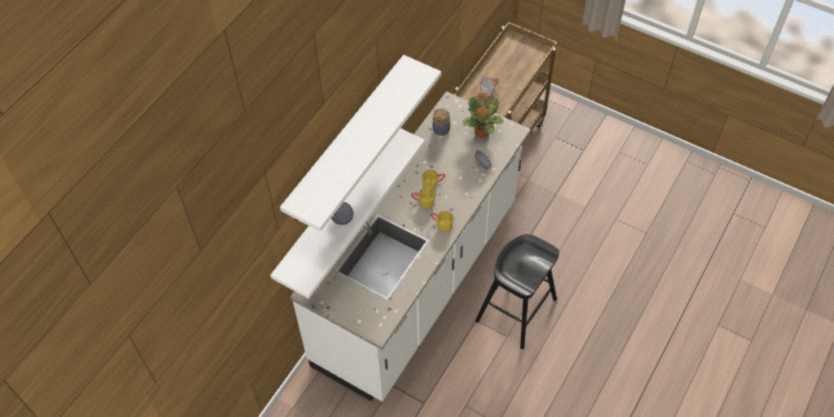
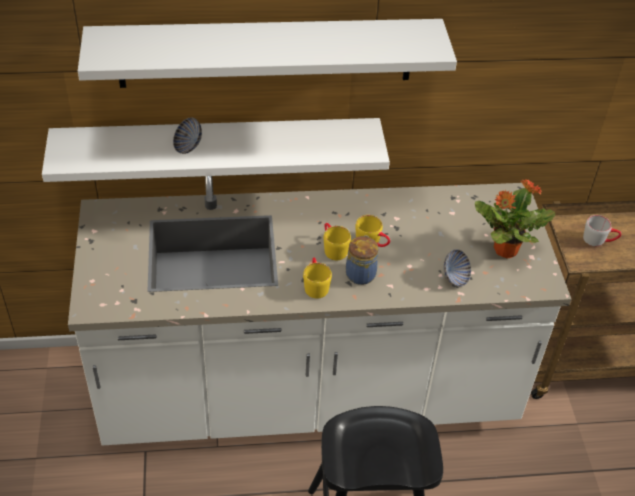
camera: 50 degrees right, 10 degrees down
(440, 129) = (463, 207): jar -> jar (360, 273)

